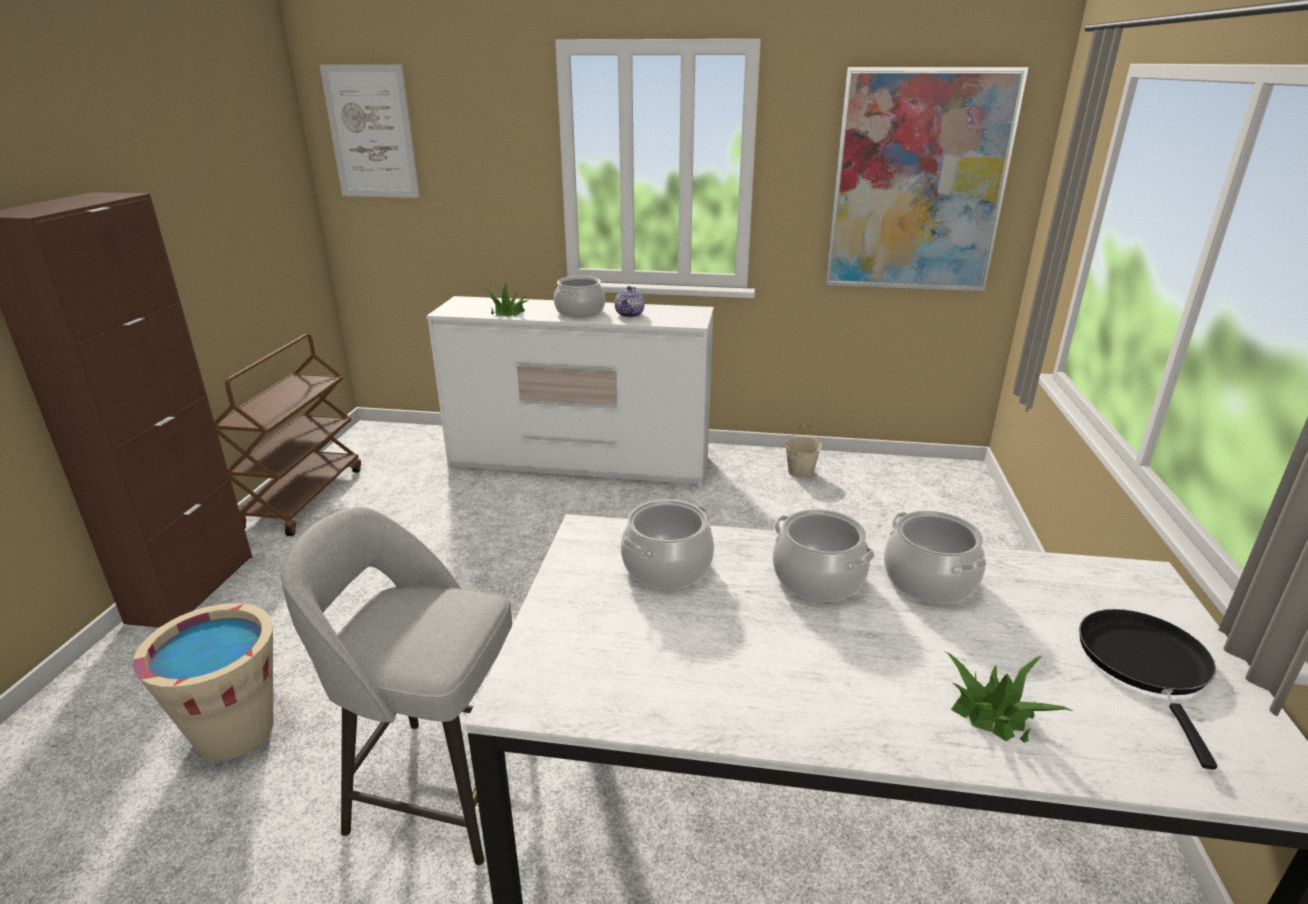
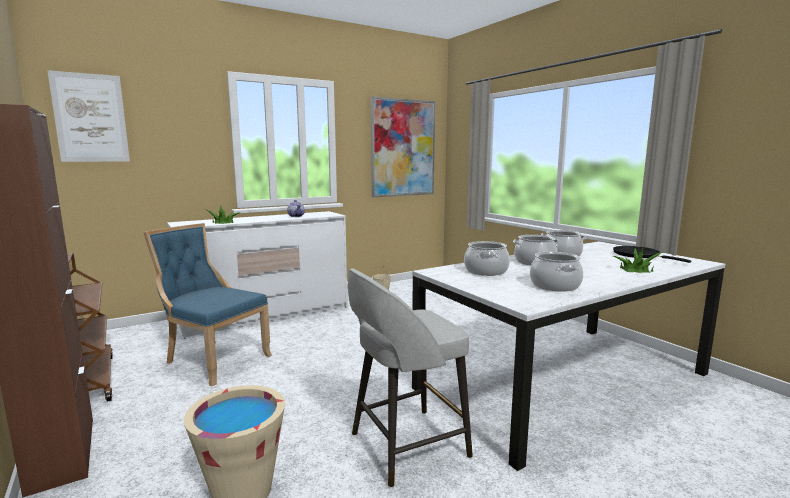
camera: 40 degrees left, 15 degrees down
(435, 519) = (214, 360): none -> blue chair
(580, 312) = (267, 218): cooking pot -> cooking pot (555, 286)

